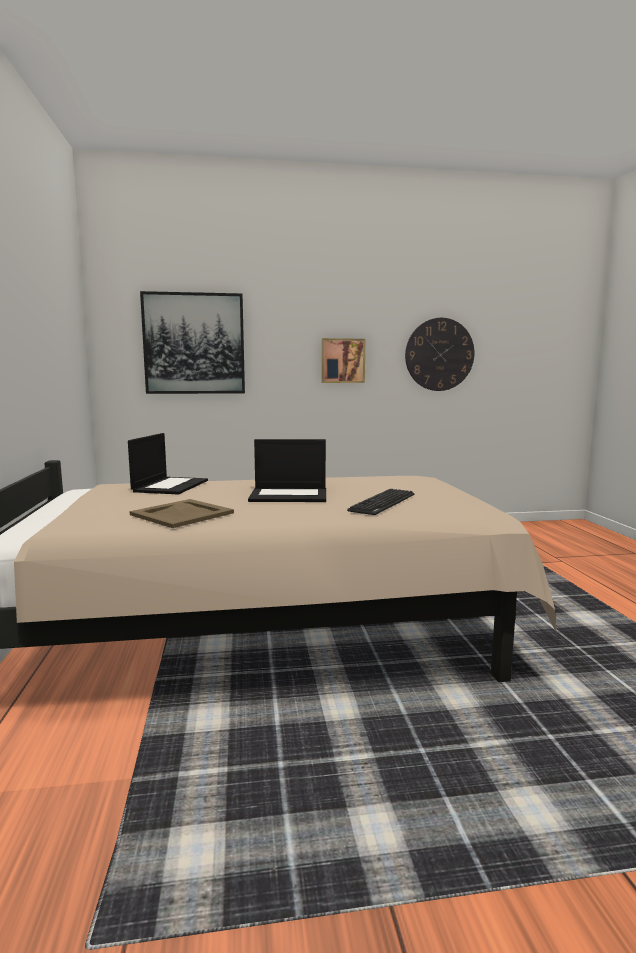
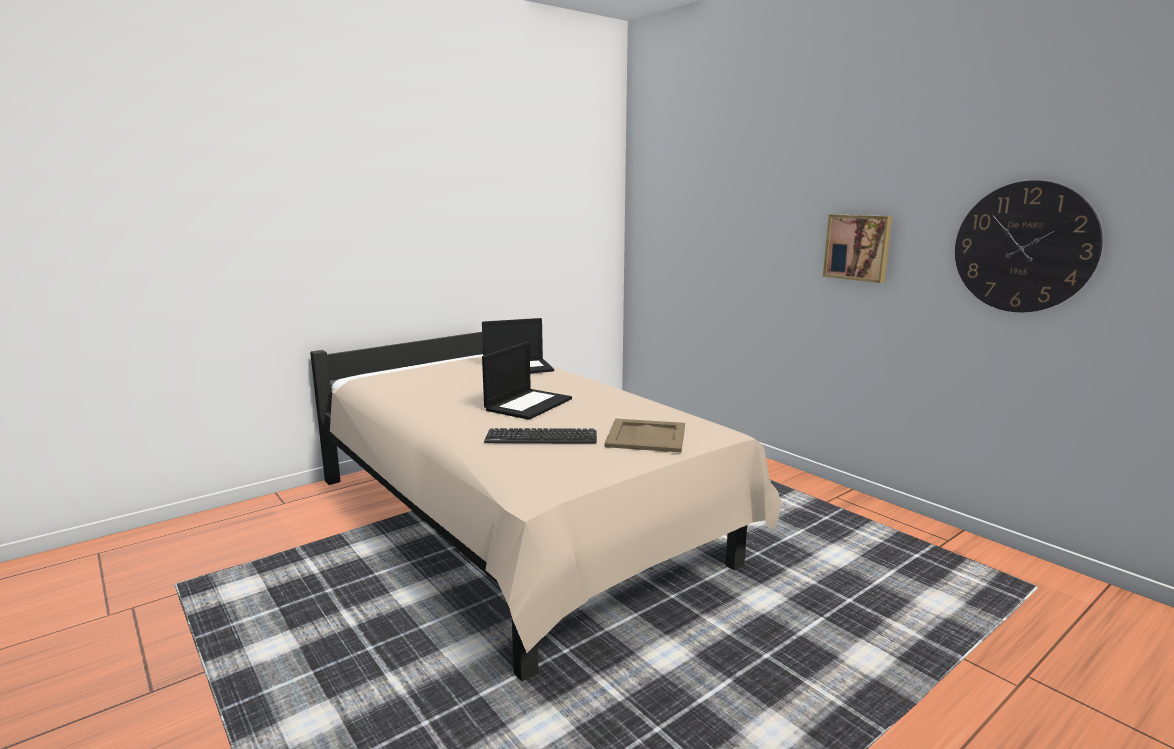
camera: 60 degrees right, 5 degrees up
(181, 514) = (429, 391): beige tray -> beige tray (645, 436)
(194, 344) = (700, 217): picture -> none
(290, 495) = (528, 404): laptop -> laptop turned 120 degrees counterclockwise

